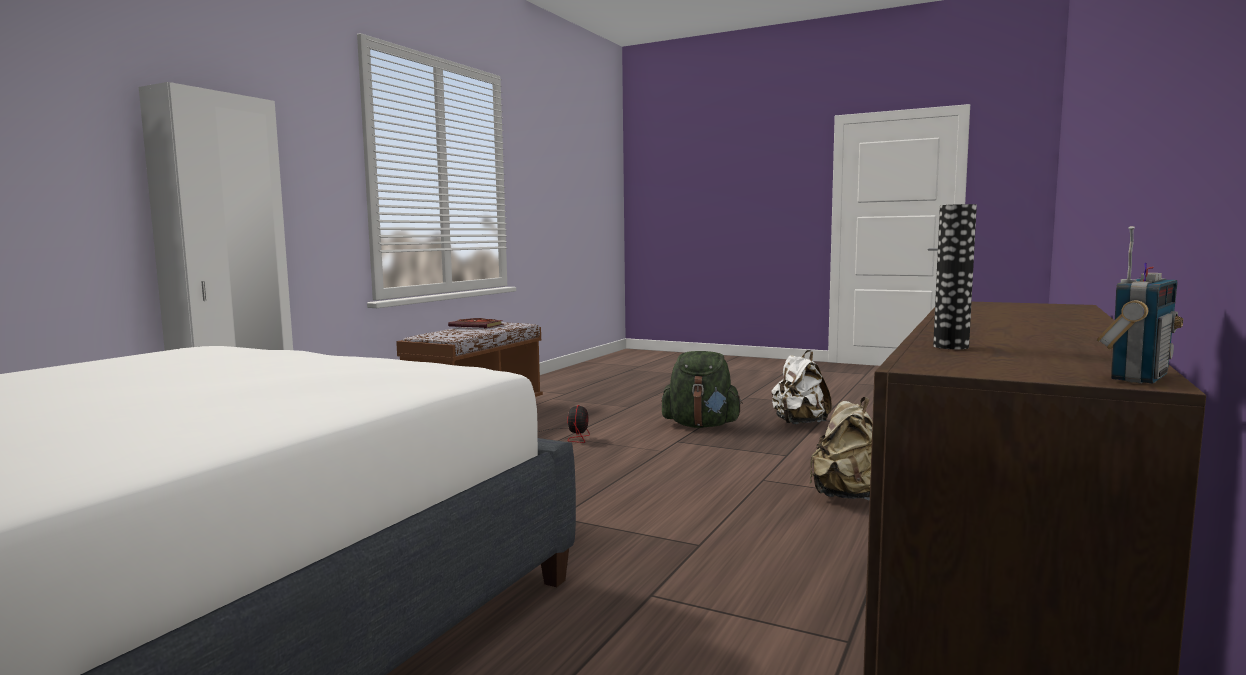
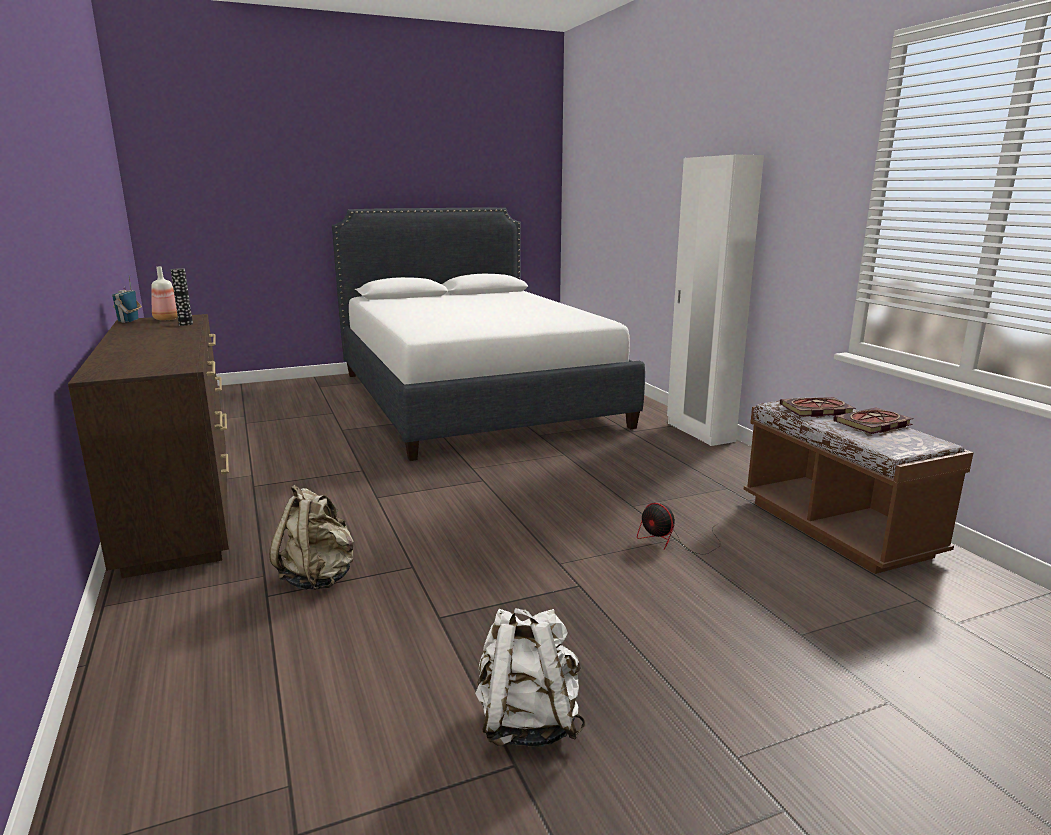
camera: 130 degrees right, 10 degrees up
(460, 331) = (815, 410): none -> book
(701, 425) = (625, 634): green backpack -> none
(1005, 366) = (167, 319): none -> bottle

